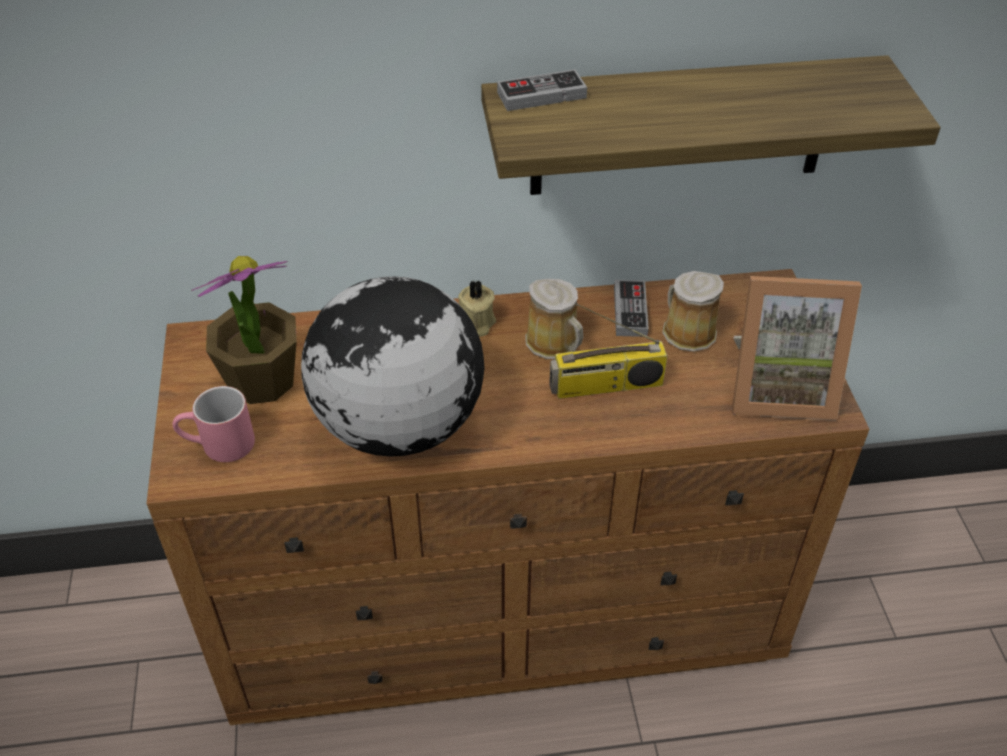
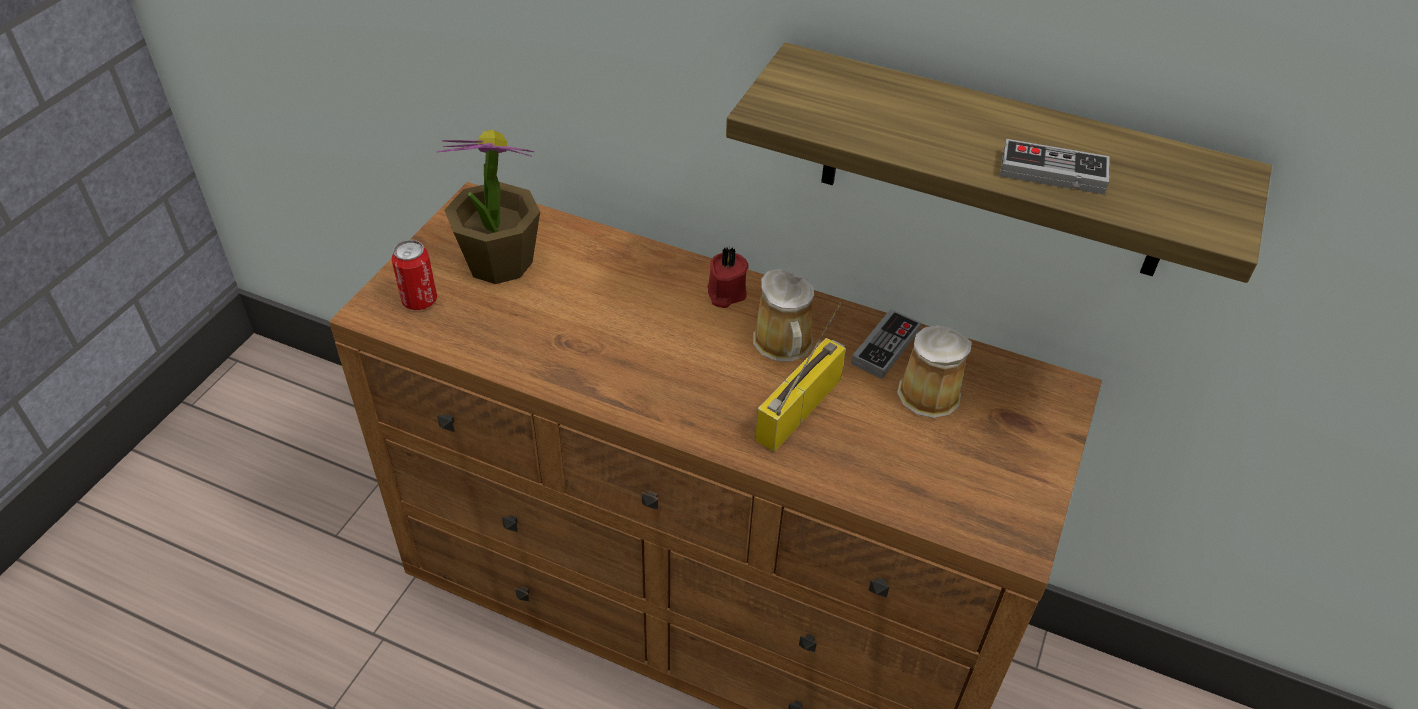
camera: 30 degrees right, 0 degrees up
(218, 446) = (419, 301): pink mug -> can
(397, 425) = (577, 352): globe -> none
(476, 323) = (725, 293): beige candle -> red candle
(541, 95) = (830, 72): game controller -> game controller (1052, 172)
(606, 386) = (798, 407): radio -> radio turned 105 degrees clockwise
(779, 388) = (979, 493): picture frame -> none

